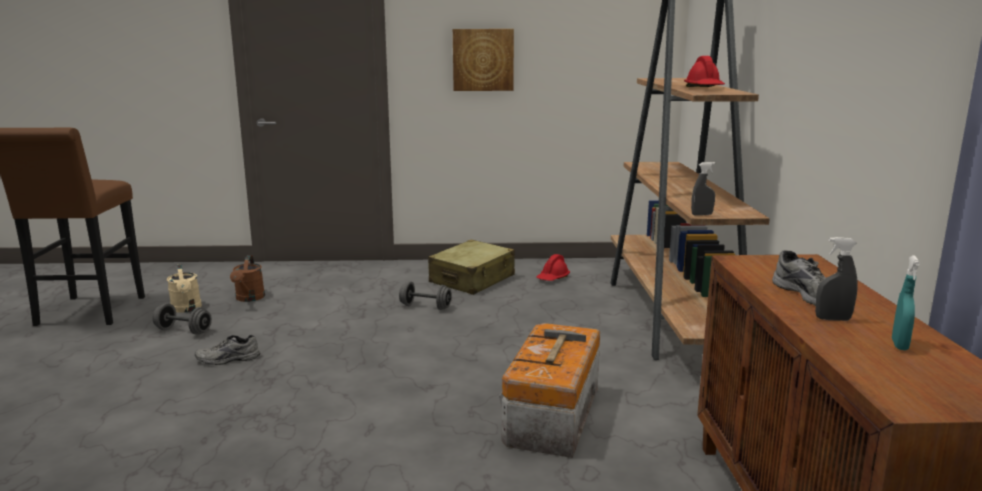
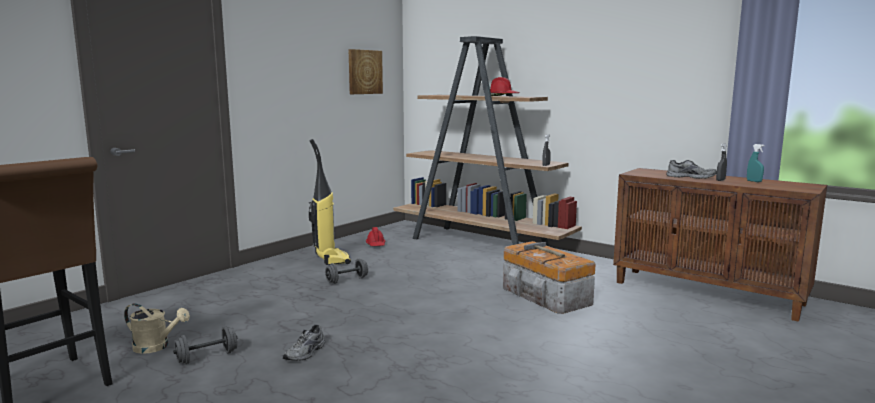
camera: 50 degrees left, 5 degrees down
(249, 298) = (195, 321): brown watering can -> none
(472, 279) = (331, 259): beige suitcase -> vacuum cleaner
(483, 60) = (296, 86): picture -> picture (364, 72)

